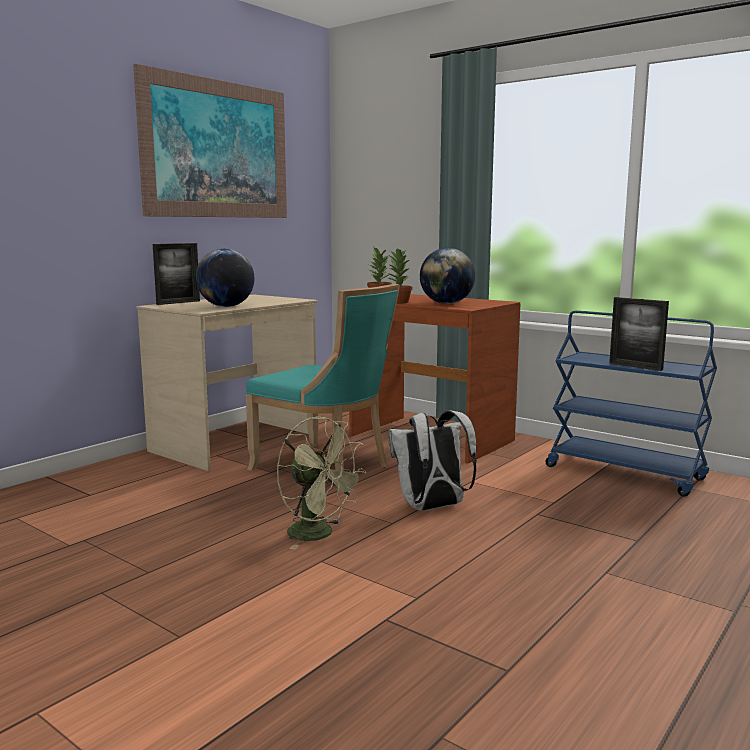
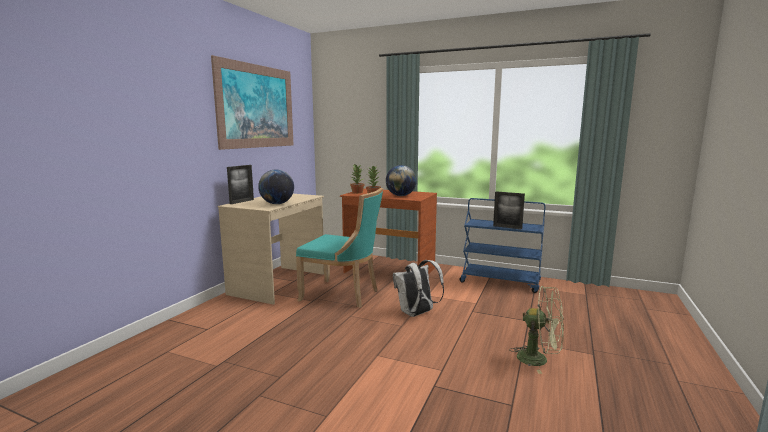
camera: 15 degrees left, 0 degrees up
(319, 535) = (366, 338): green fan -> green fan (539, 360)

